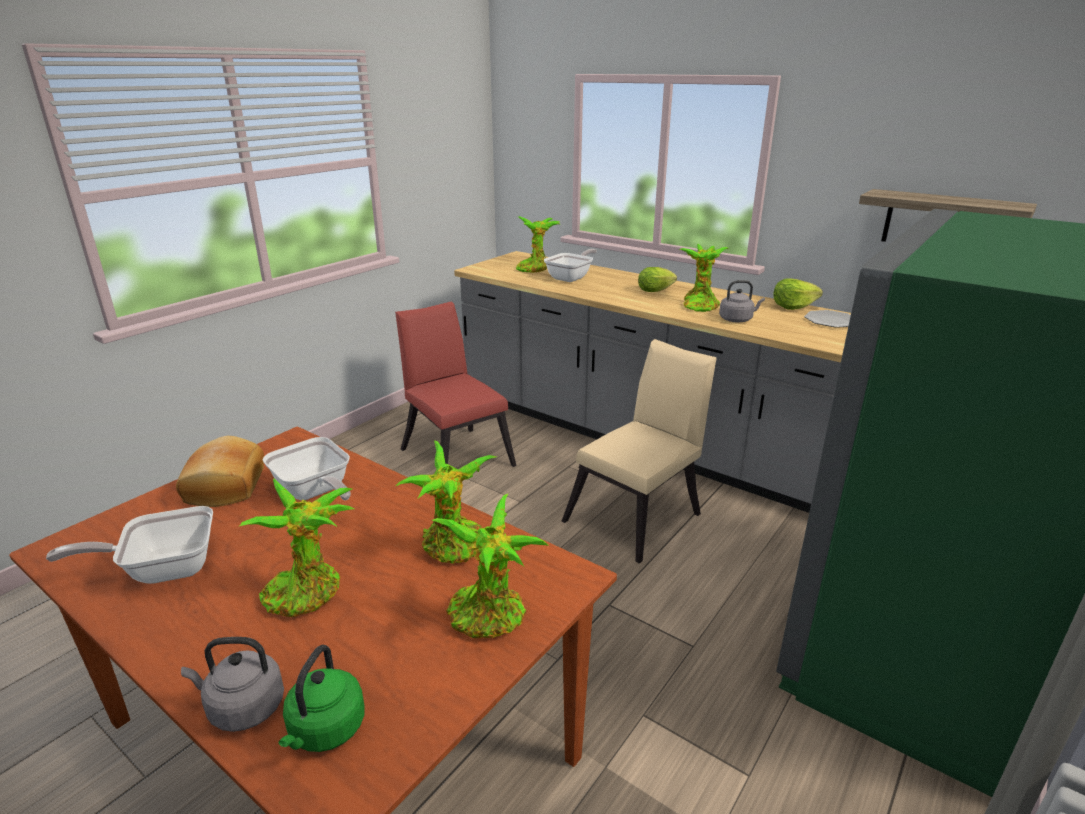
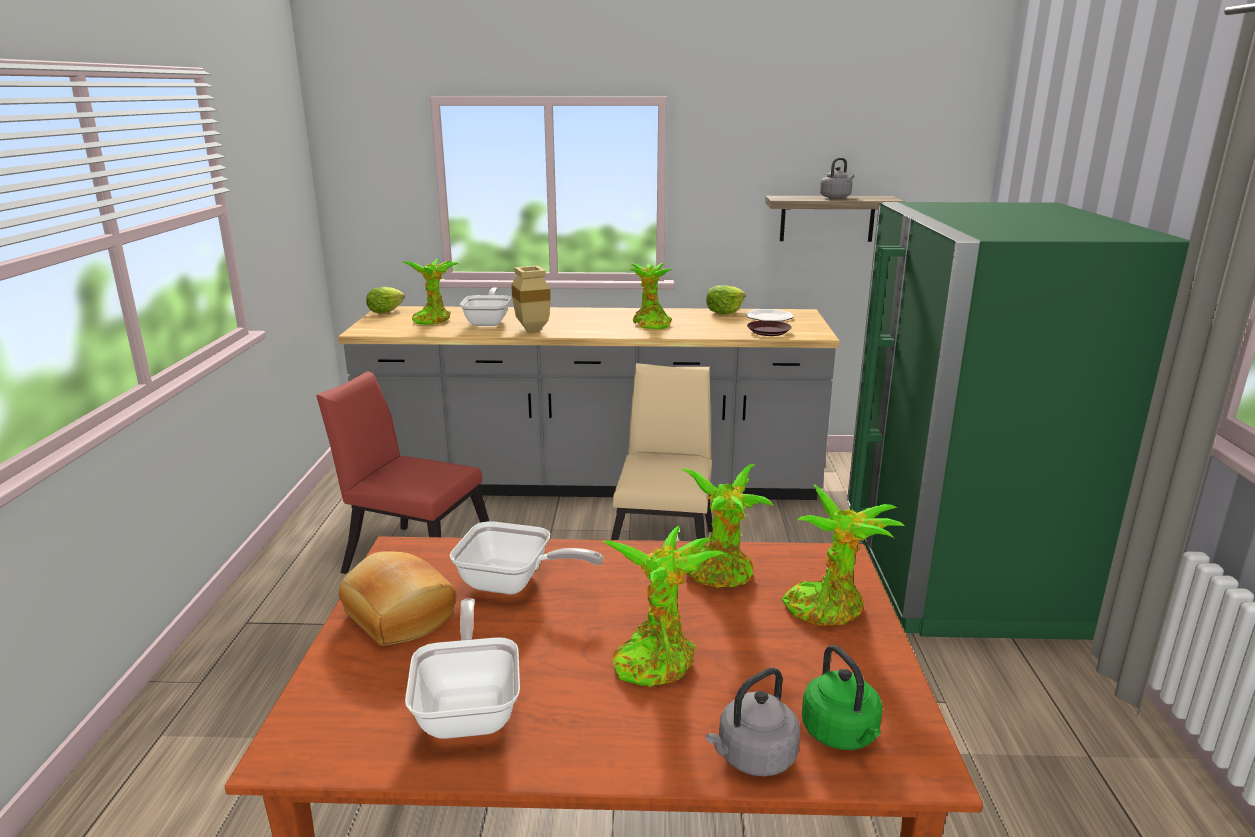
camera: 35 degrees left, 5 degrees down
(163, 569) = (469, 707): frying pan -> frying pan turned 135 degrees clockwise
(592, 290) = (530, 329): none -> beige vase
(657, 291) = (592, 319): lettuce -> lettuce (387, 311)
(737, 319) = (700, 330): grey kettle -> grey kettle (836, 197)
(804, 335) = (768, 332): none -> brown plate

